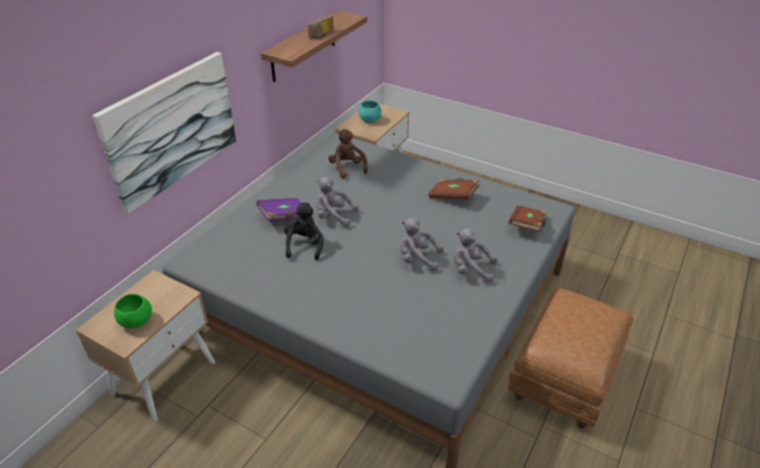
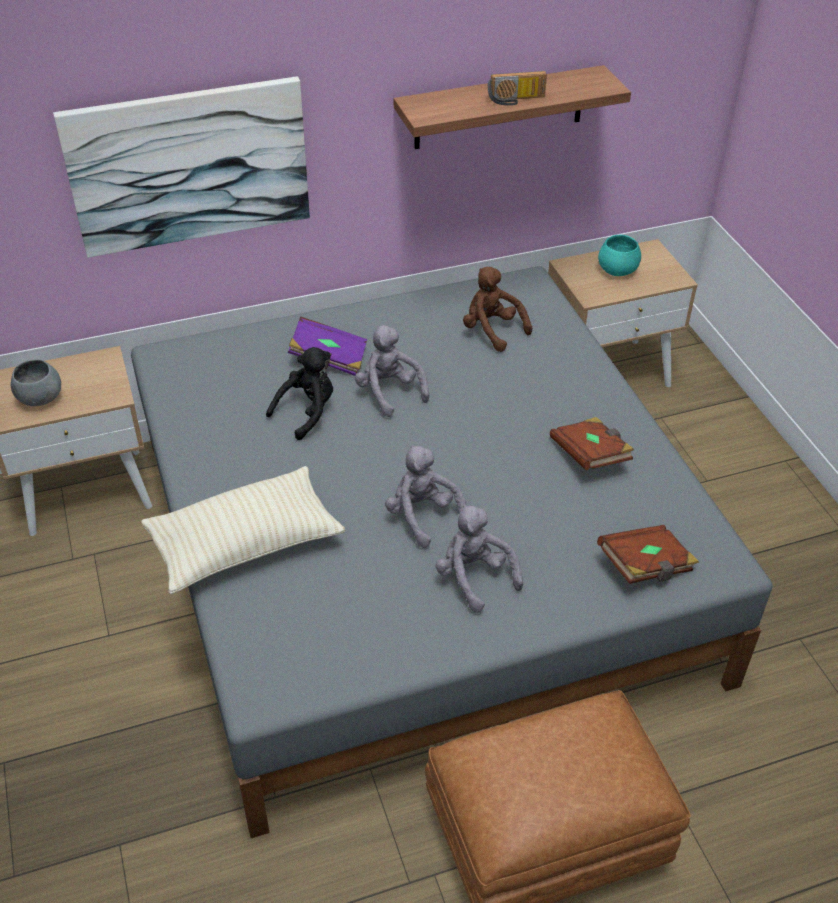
camera: 40 degrees right, 5 degrees up
(136, 321) = (40, 398): green bowl -> grey bowl
(347, 168) = (492, 330): brown plush toy -> brown plush toy turned 60 degrees counterclockwise
(351, 320) = (245, 544): none -> beige pillow

